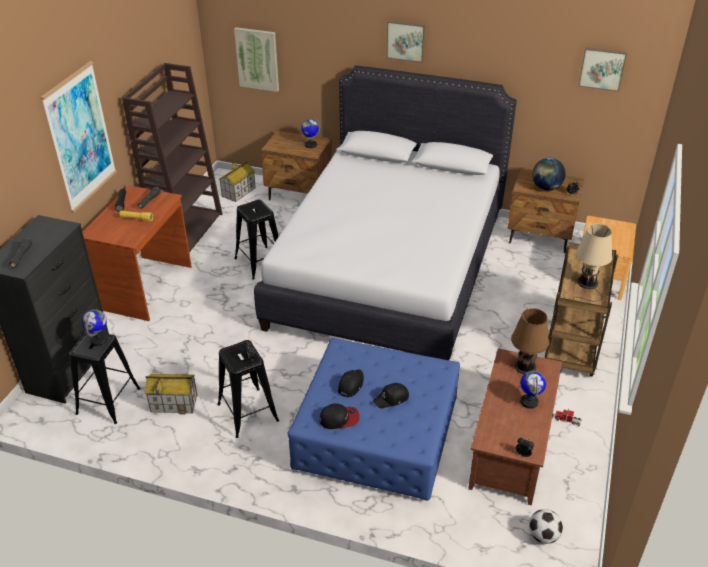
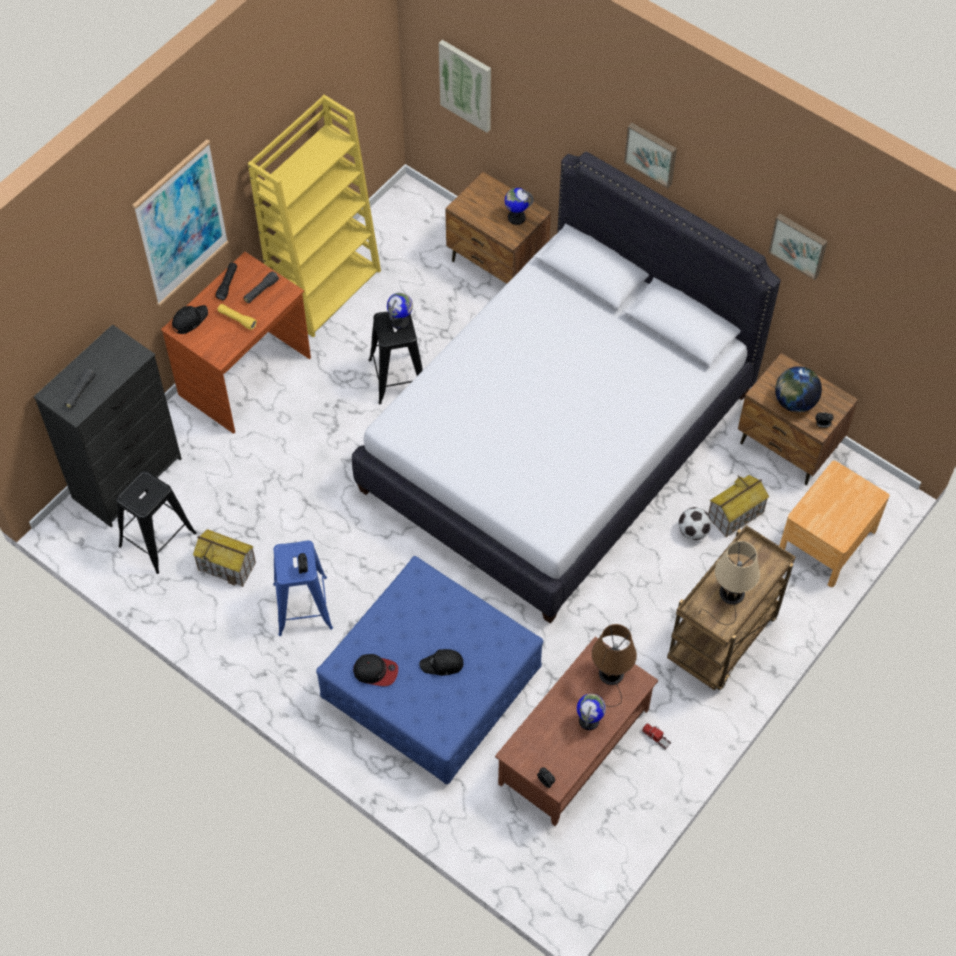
camera: 20 degrees right, 20 degrees up
(99, 340) = (152, 489): globe -> globe (400, 322)
(187, 230) = (326, 288): brown bookcase -> yellow bookcase
(238, 192) = (416, 234): toy house -> toy house (735, 515)
(248, 413) = (303, 606): black stool -> blue stool
(350, 385) = (407, 631): black cap -> black cap (189, 320)
(543, 536) = (548, 864): football -> football (693, 531)
(602, 68) = (888, 294): picture -> picture (799, 244)

